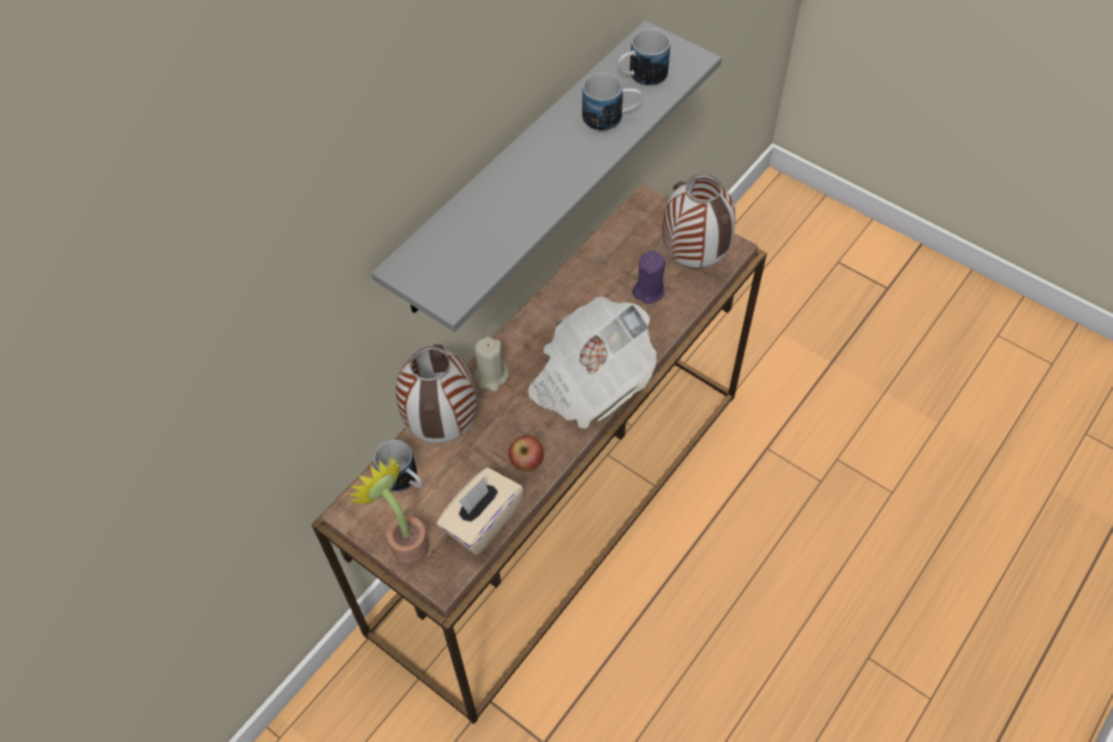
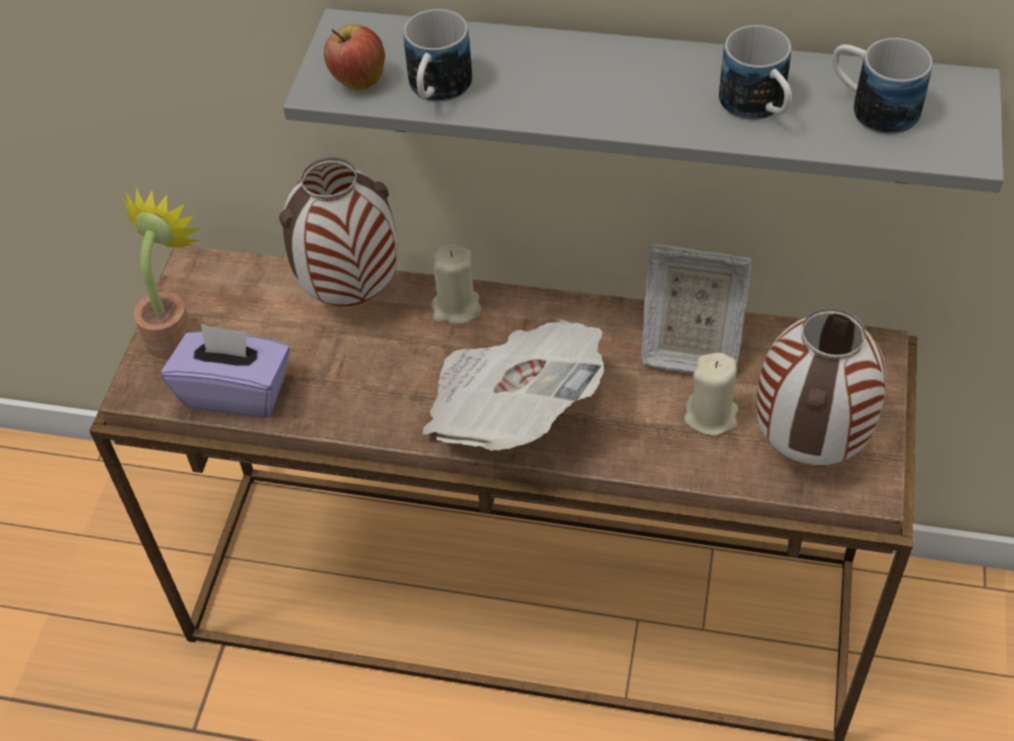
camera: 65 degrees right, 5 degrees down
(404, 480) = (258, 294): mug -> mug (436, 92)
(482, 521) = (236, 391): beige tissue box -> purple tissue box
(527, 463) = (344, 399): apple -> apple (358, 81)
(597, 279) = (688, 349): none -> picture frame
(649, 291) = (711, 416): purple candle -> beige candle

